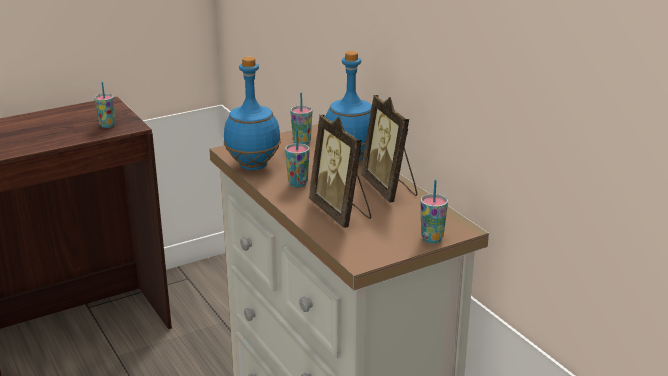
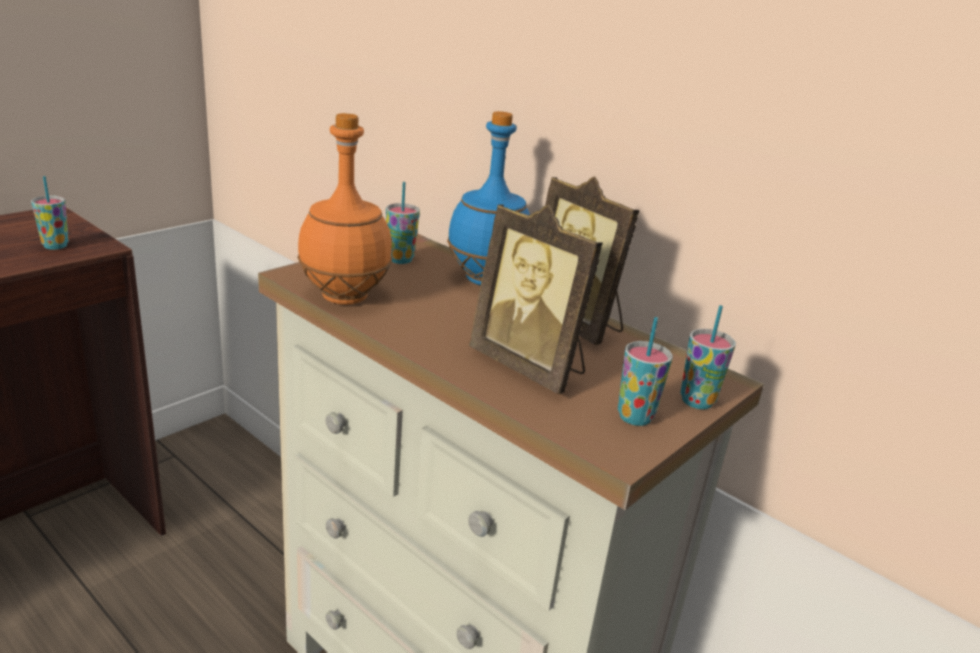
camera: 20 degrees left, 0 degrees up
(254, 166) = (346, 297): blue bottle -> orange bottle
(298, 183) = (432, 323): cup -> cup (635, 417)

